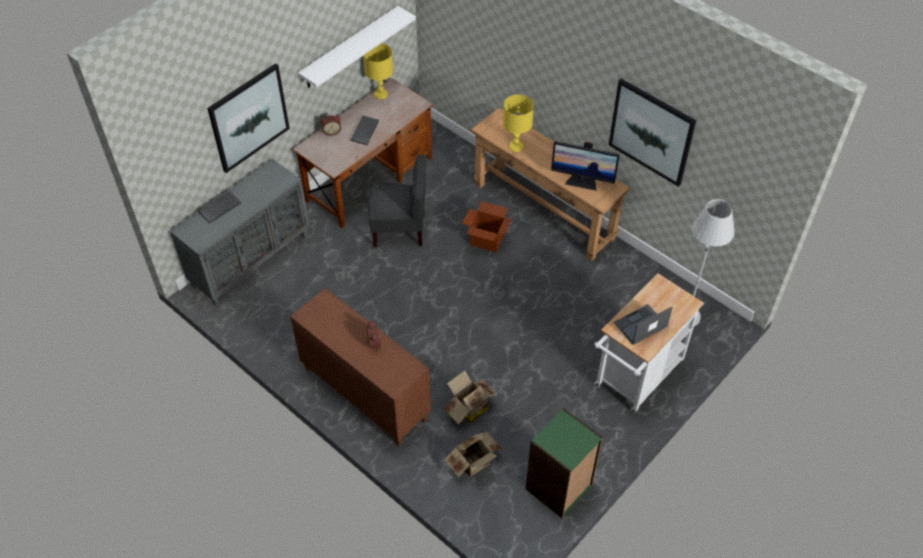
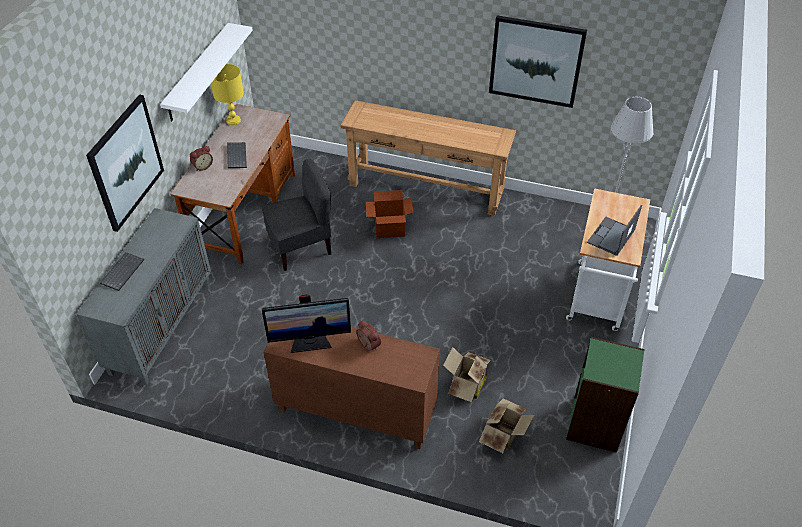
camera: 25 degrees left, 5 degrees down
(516, 146) = (392, 127): yellow table lamp -> none
(582, 181) = (471, 137): monitor -> monitor (310, 342)

